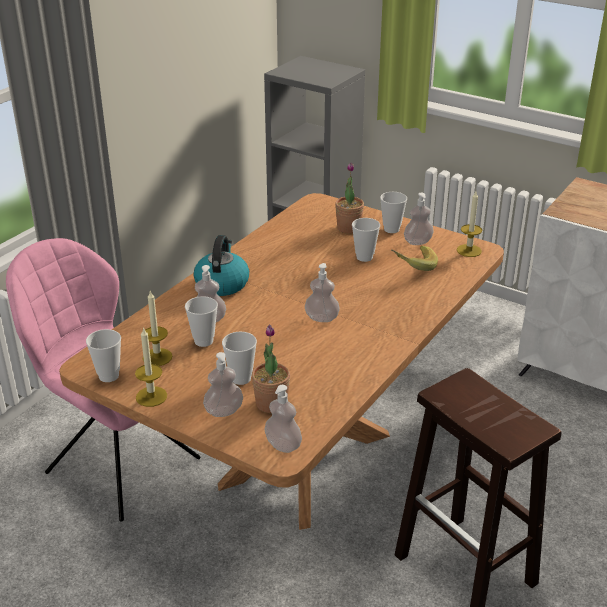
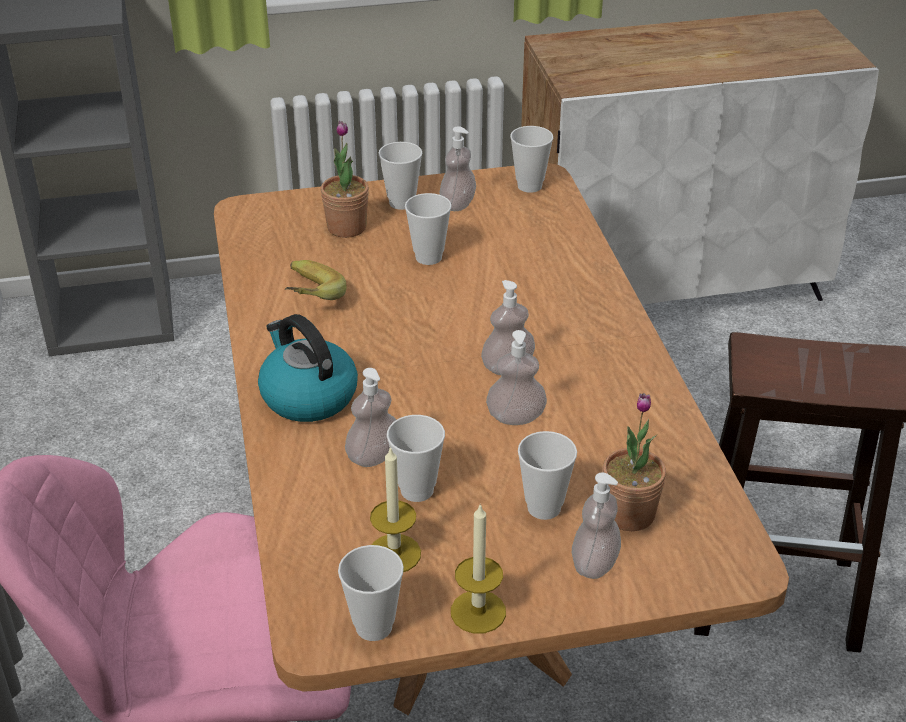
camera: 45 degrees left, 5 degrees up
(283, 445) = (723, 555): soap dispenser -> soap dispenser (515, 417)
(412, 266) = (501, 239): banana -> banana (306, 299)
(469, 250) = (529, 186): candle -> cup

